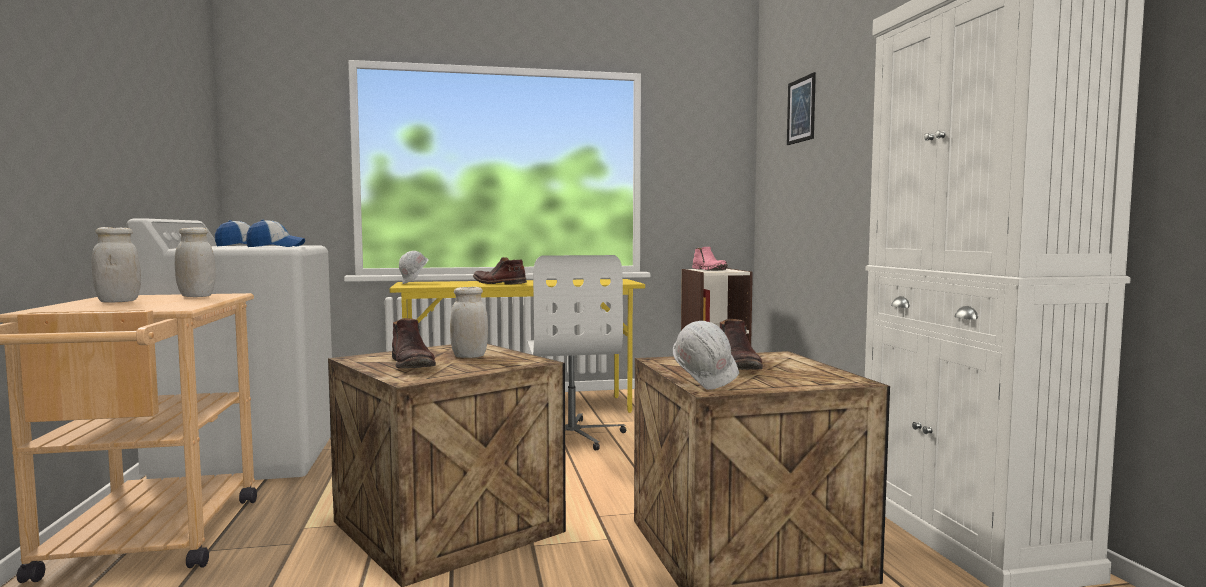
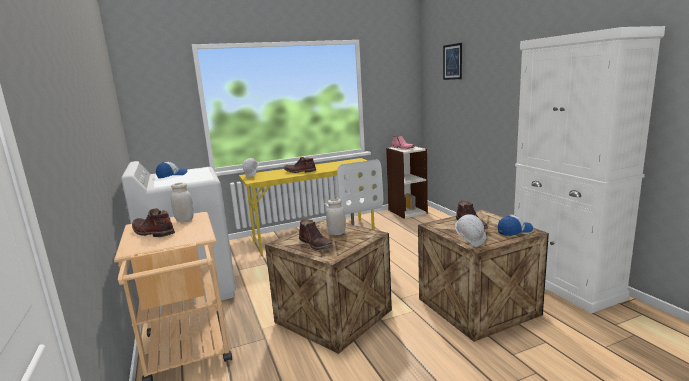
camera: 10 degrees left, 10 degrees up
(118, 301) = (152, 232): white jar -> brown boot
(276, 247) = (198, 177): cap -> cap (514, 231)

